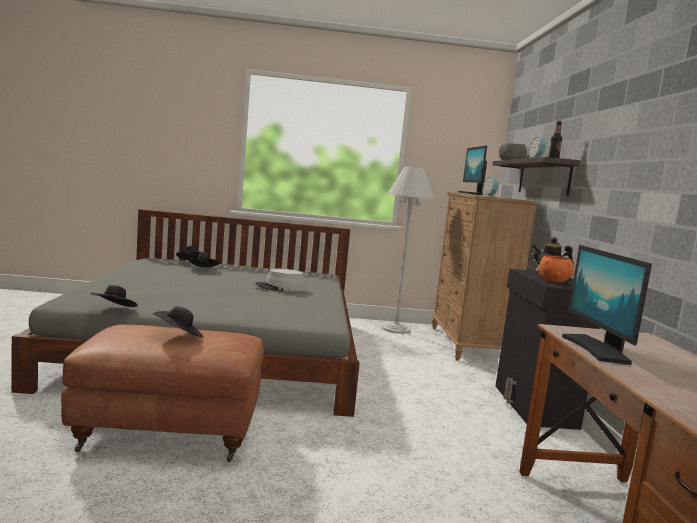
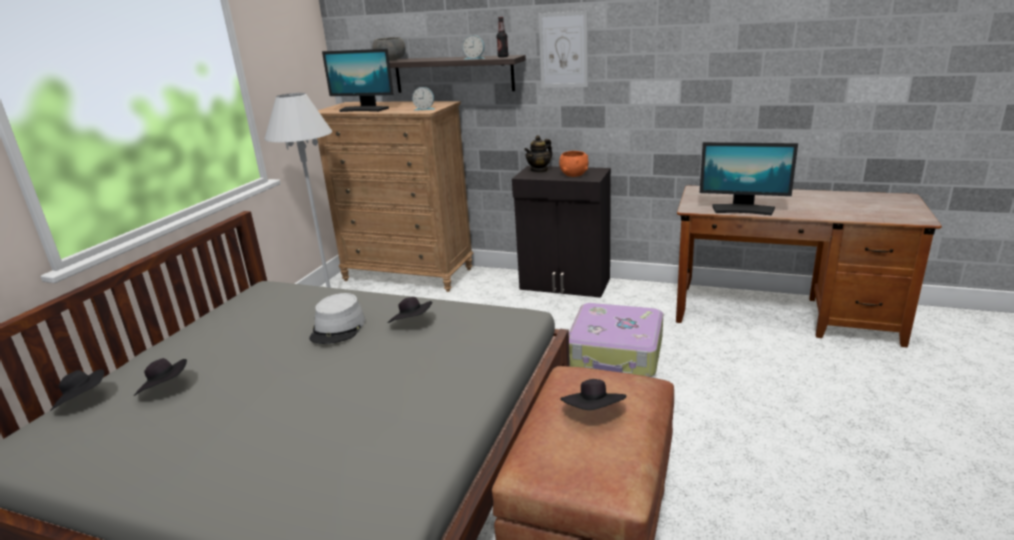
camera: 65 degrees left, 15 degrees up
(114, 310) = (439, 479): black hat -> black hat (412, 323)
(418, 437) = (616, 353): none -> suitcase
(602, 155) = (563, 50): none -> picture

